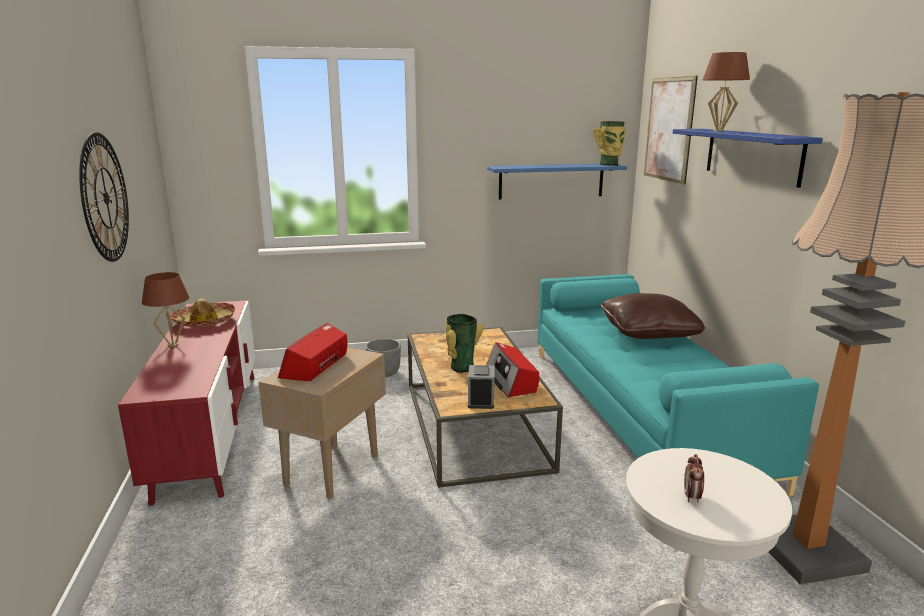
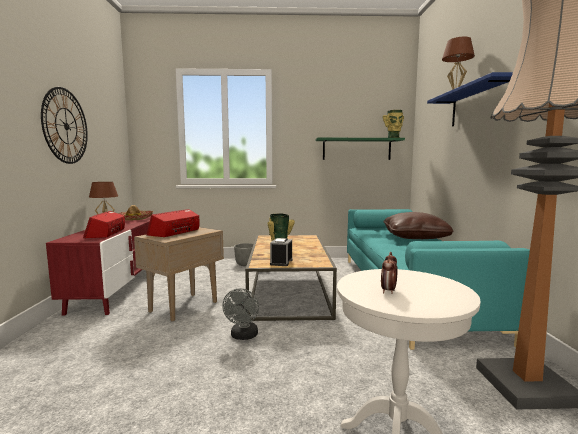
camera: 10 degrees right, 10 degrees down
(446, 515) = (243, 336): none -> grey fan
(511, 380) = (308, 255): radio -> radio (106, 233)
(551, 181) = (356, 149): blue shelf -> green shelf
(669, 129) = (430, 110): picture -> none

